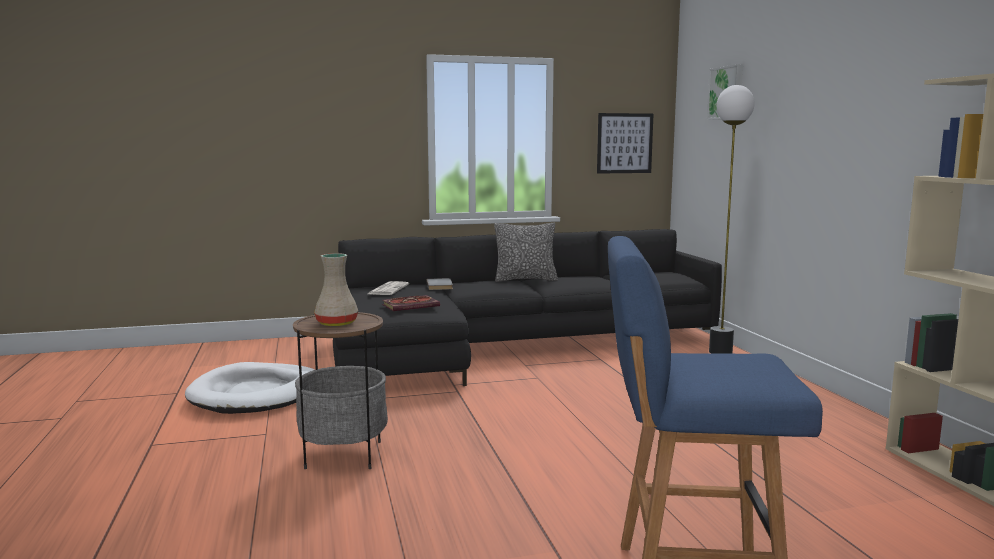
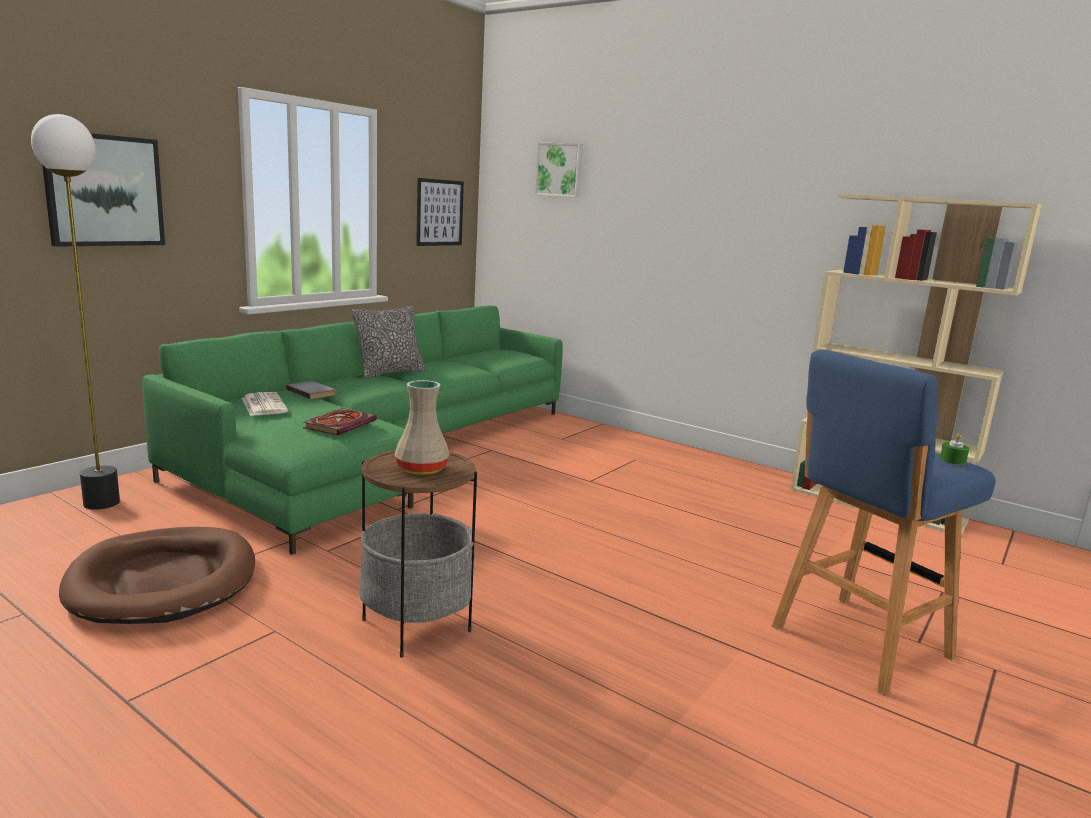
camera: 40 degrees left, 5 degrees up
(256, 394) = (164, 581): white dog bed -> brown dog bed
(323, 135) = (104, 190): none -> picture
(508, 347) = (383, 452): black sofa -> green sofa
(720, 352) = (575, 425): floor lamp -> floor lamp (102, 503)
(775, 379) = (952, 460): none -> green candle

